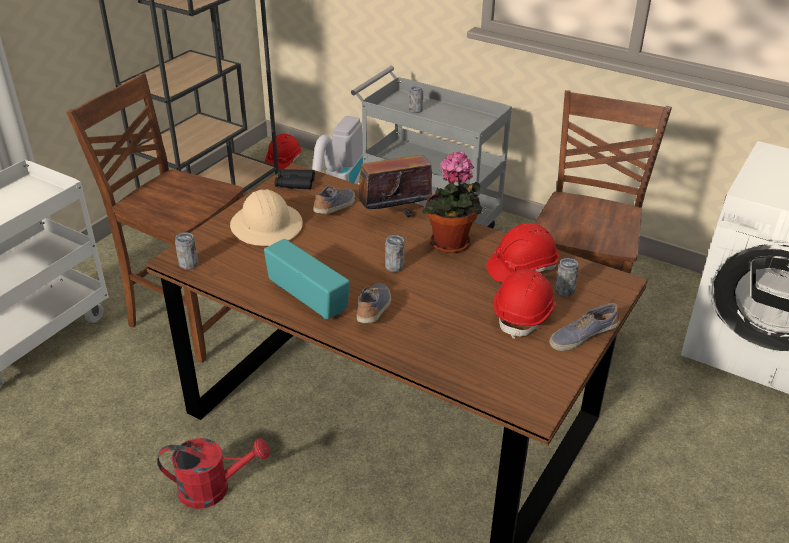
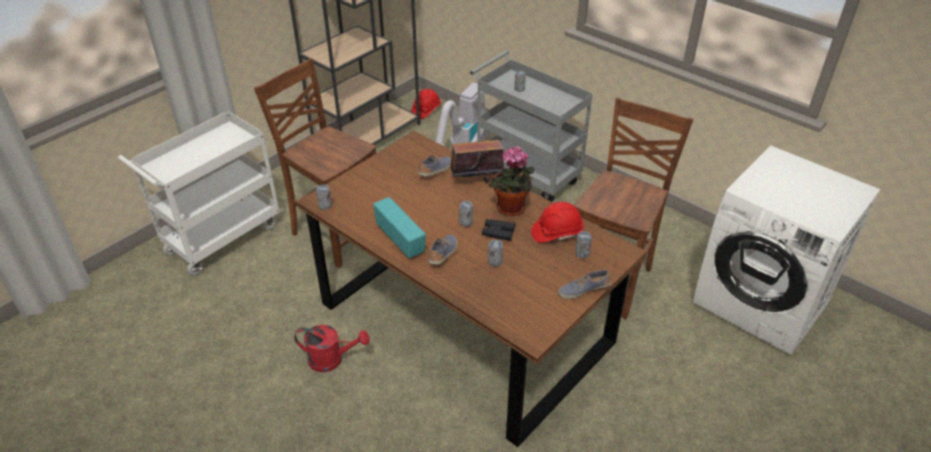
camera: 10 degrees right, 5 degrees up
(267, 226) = (384, 181): beige hard hat -> none
(295, 183) = (411, 148): black binoculars -> black binoculars (498, 232)
(449, 313) = (495, 262): none -> can
(524, 314) = (547, 269): red hard hat -> none

